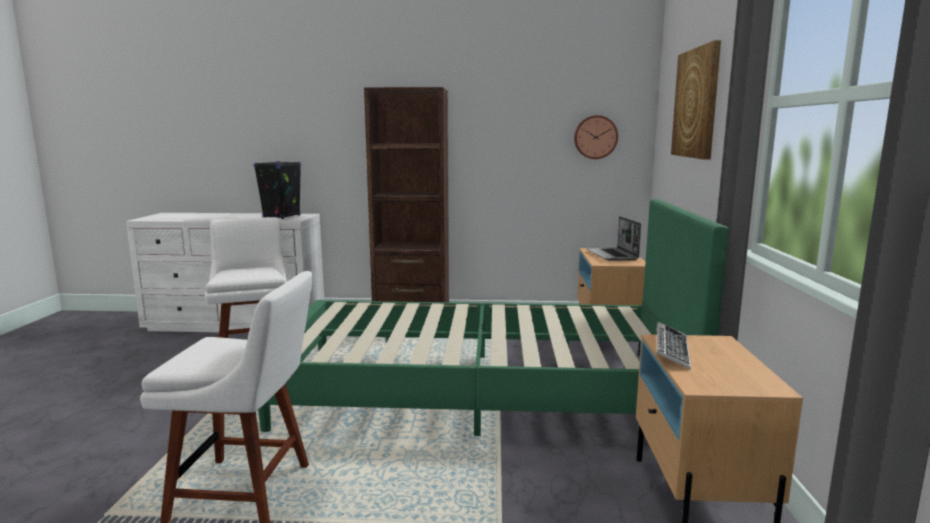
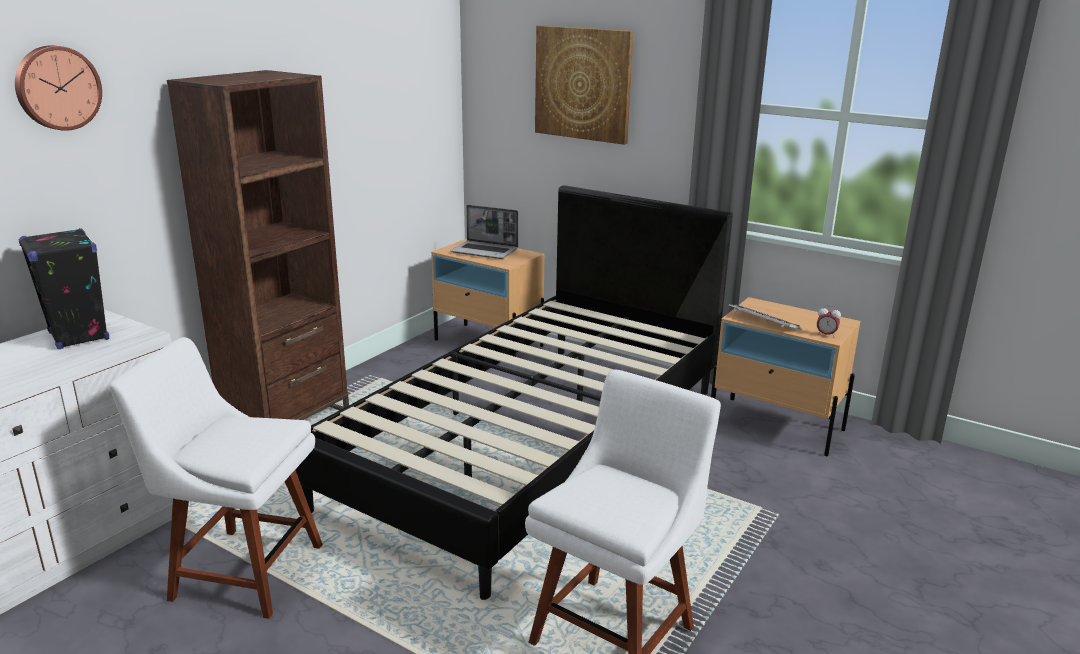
camera: 60 degrees left, 10 degrees up
(480, 394) = (534, 444): green bed -> black bed
(595, 137) = (418, 113): wall clock -> wall clock (57, 88)
(701, 383) = (826, 335): none -> alarm clock

